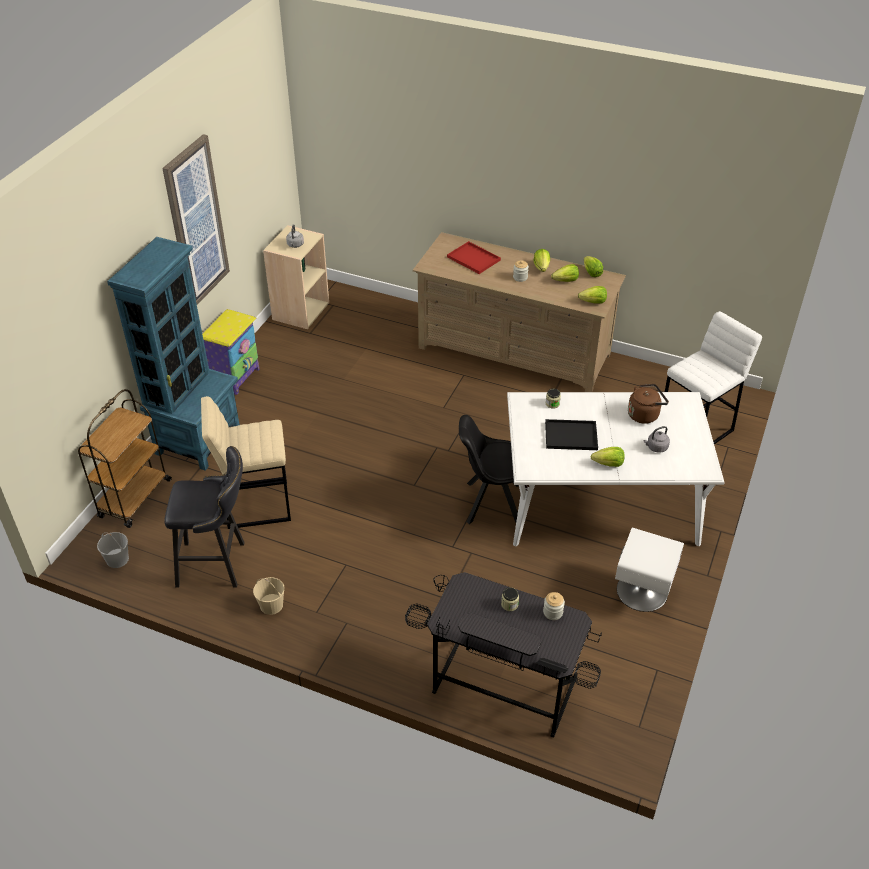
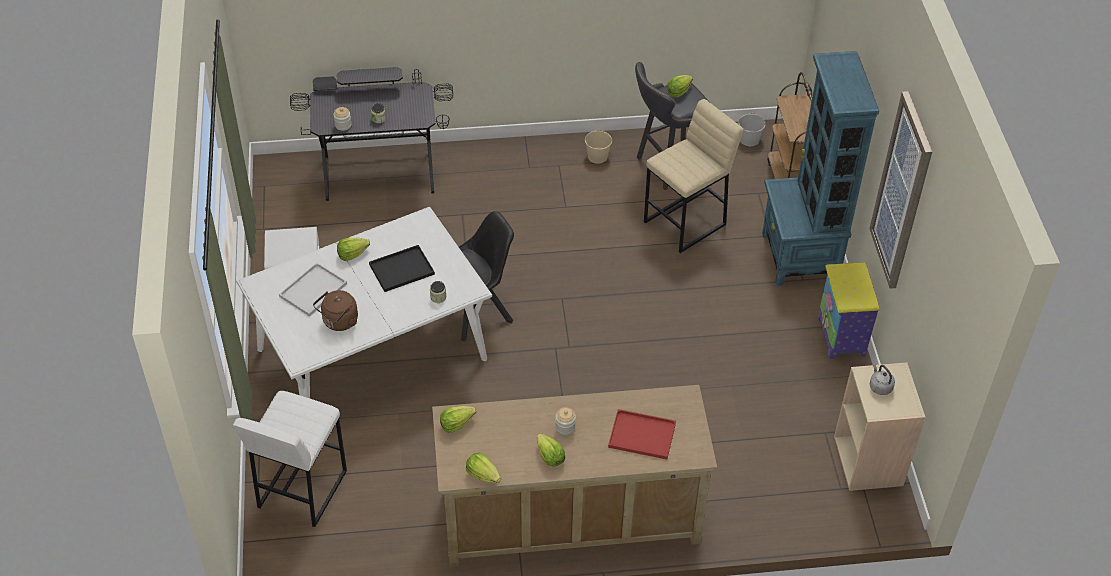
camera: 150 degrees right, 5 degrees up
(566, 281) = (507, 446): lettuce -> lettuce (678, 92)
(656, 447) = (313, 289): grey kettle -> white tray

